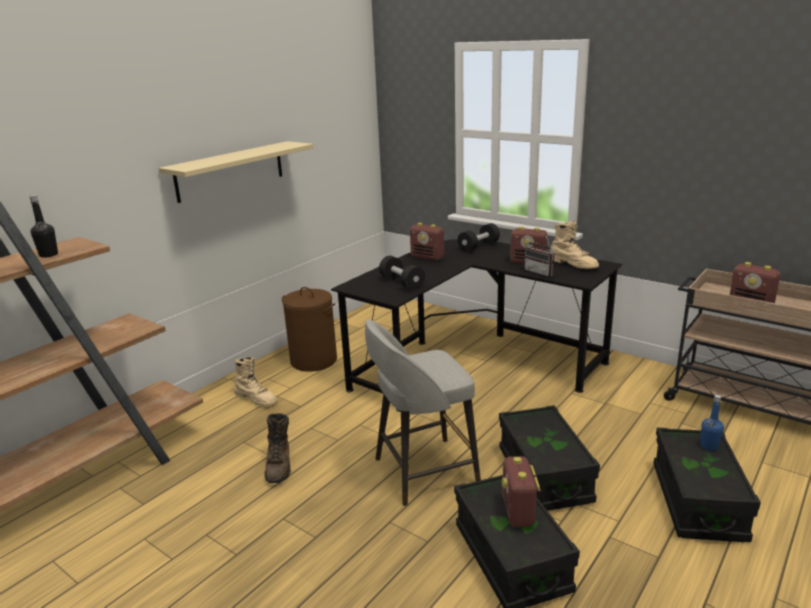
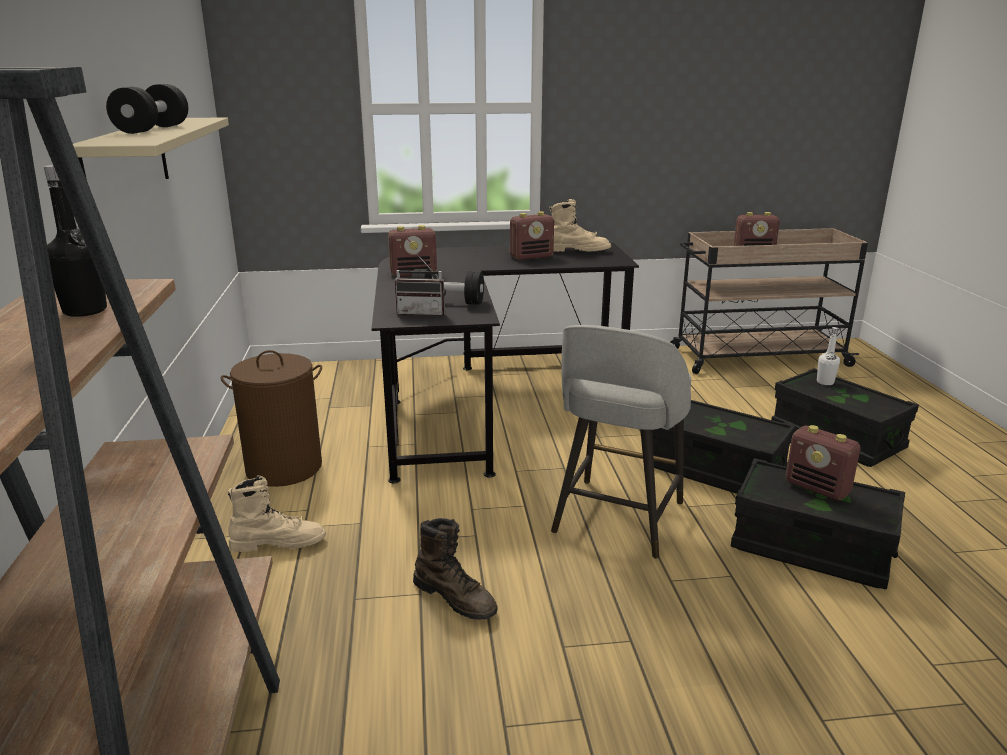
camera: 45 degrees left, 0 degrees up
(478, 247) = (446, 254): black dumbbell -> black dumbbell (153, 129)
(541, 272) = (564, 262): radio -> radio (422, 312)
(709, 446) = (825, 382): blue bottle -> white bottle

